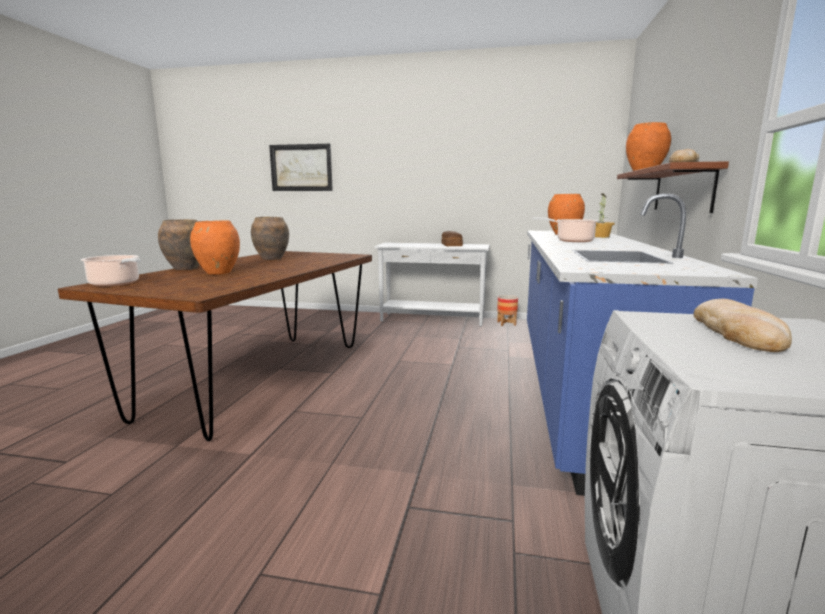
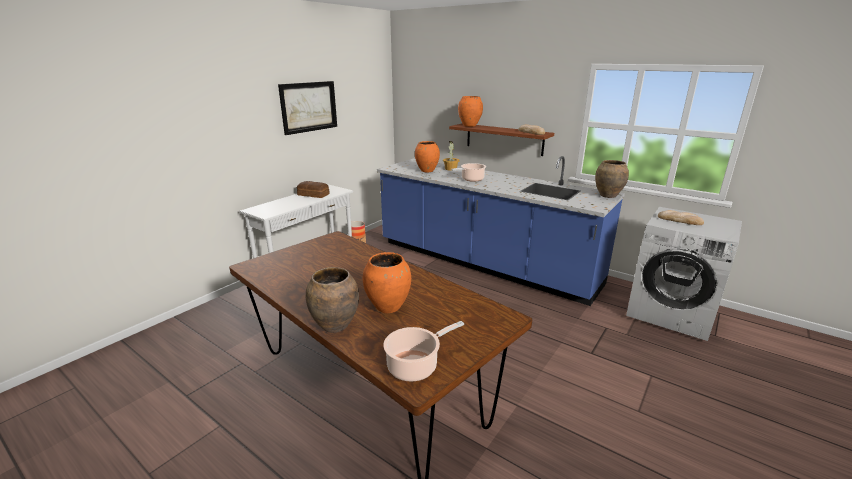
camera: 65 degrees left, 10 degrees up
(272, 259) = (310, 275): brown vase -> brown vase (607, 195)
(301, 168) = (102, 142): picture -> picture (309, 107)

